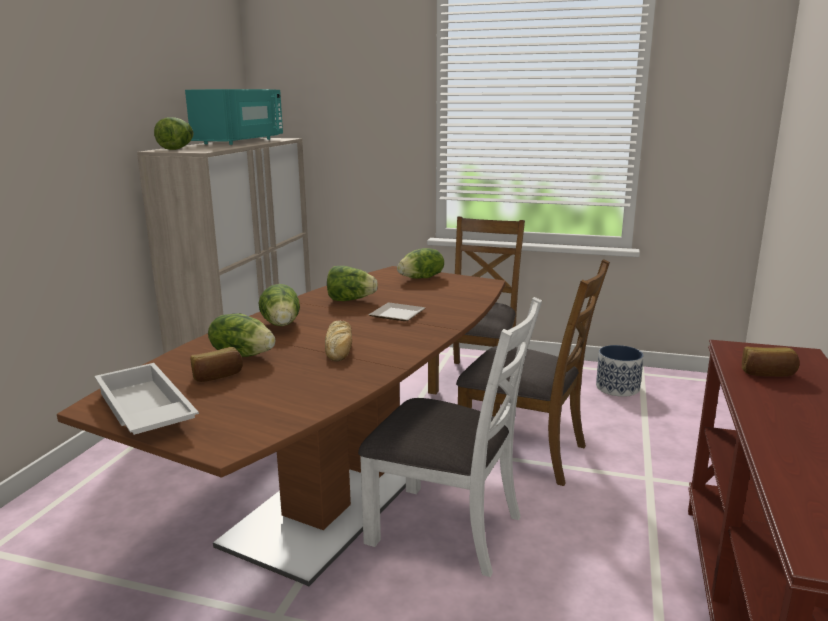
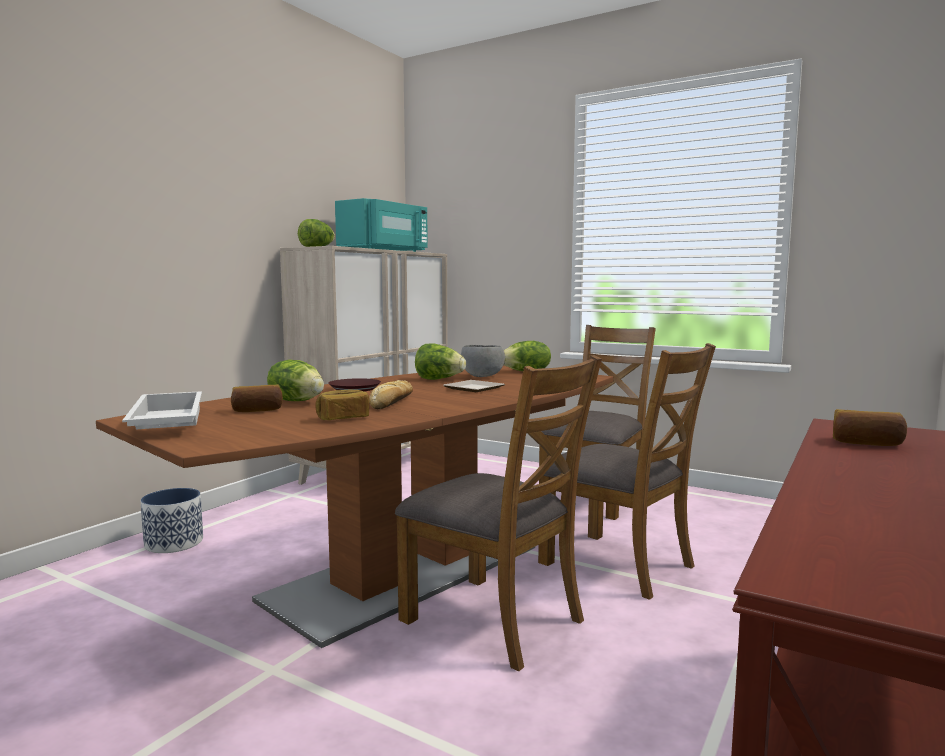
camera: 15 degrees right, 10 degrees down
(282, 325) = (355, 389): lettuce -> brown plate
(317, 381) = (343, 418): none -> bread
(386, 291) = (481, 376): none -> grey bowl
(447, 528) = (494, 619): white chair -> brown chair
(618, 388) = (759, 519): planter -> planter (174, 543)

